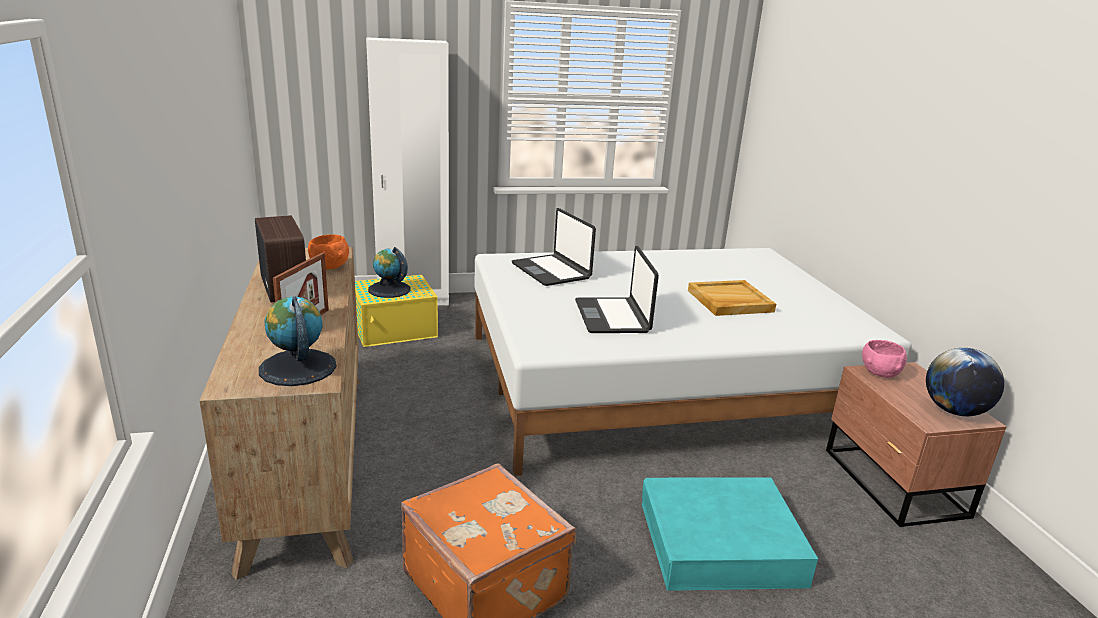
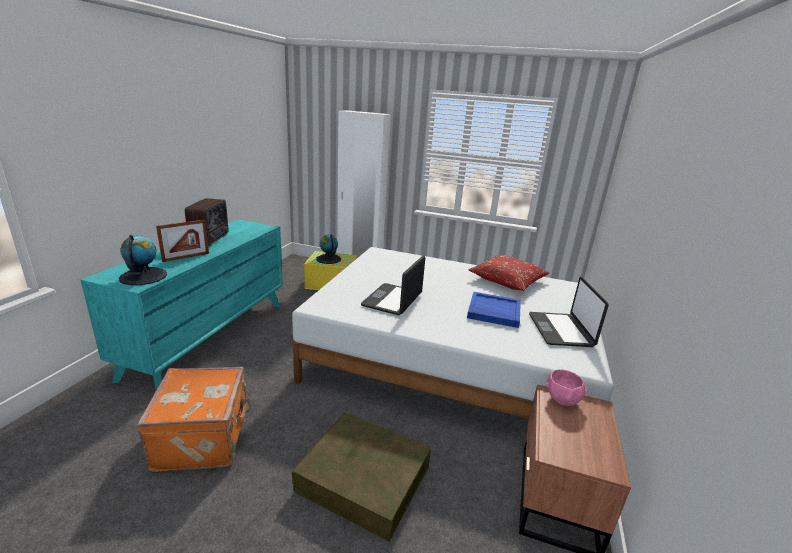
camera: 30 degrees right, 0 degrees up
(308, 459) = (210, 337): brown dresser -> turquoise dresser
(330, 267) = (250, 233): orange bowl -> none
(551, 271) = (398, 265): laptop -> laptop (561, 330)
(693, 261) = (507, 280): none -> red pillow
(720, 543) = (363, 478): turquoise storage box -> brown storage box
(729, 301) = (493, 311): beige tray -> blue tray
(954, 411) = (592, 453): globe -> none

